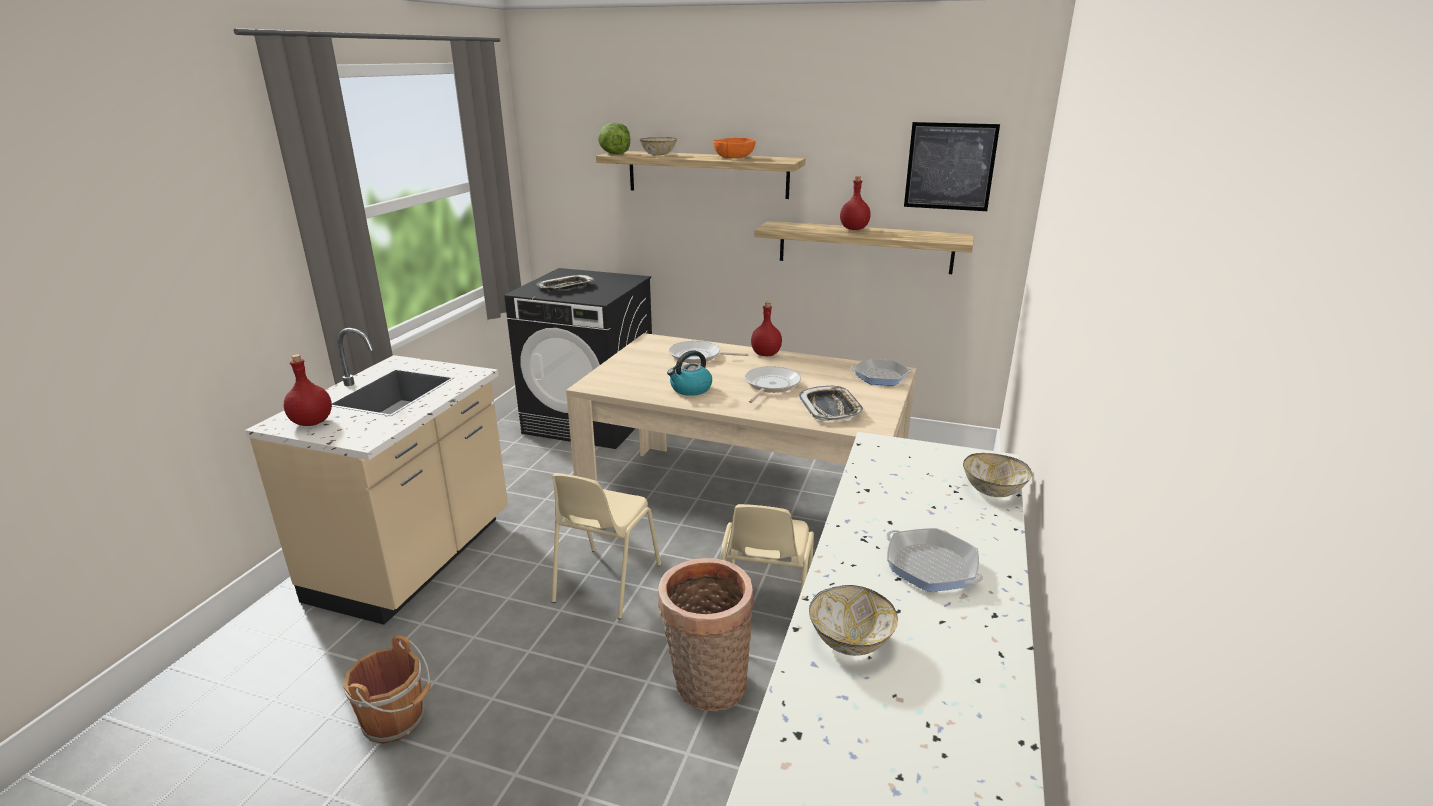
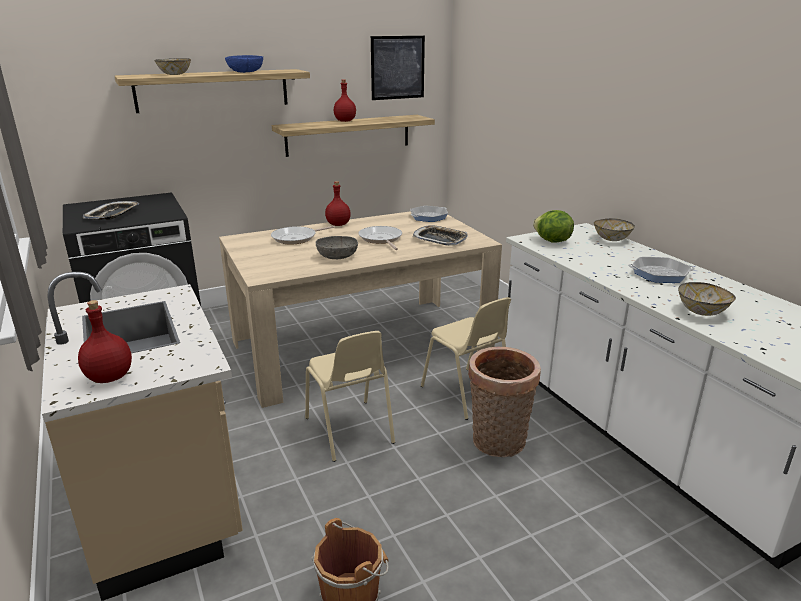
camera: 45 degrees left, 0 degrees up
(615, 154) = (131, 76): lettuce -> lettuce (552, 241)
(690, 389) = (337, 256): kettle -> grey bowl
(733, 157) = (245, 72): orange bowl -> blue bowl

